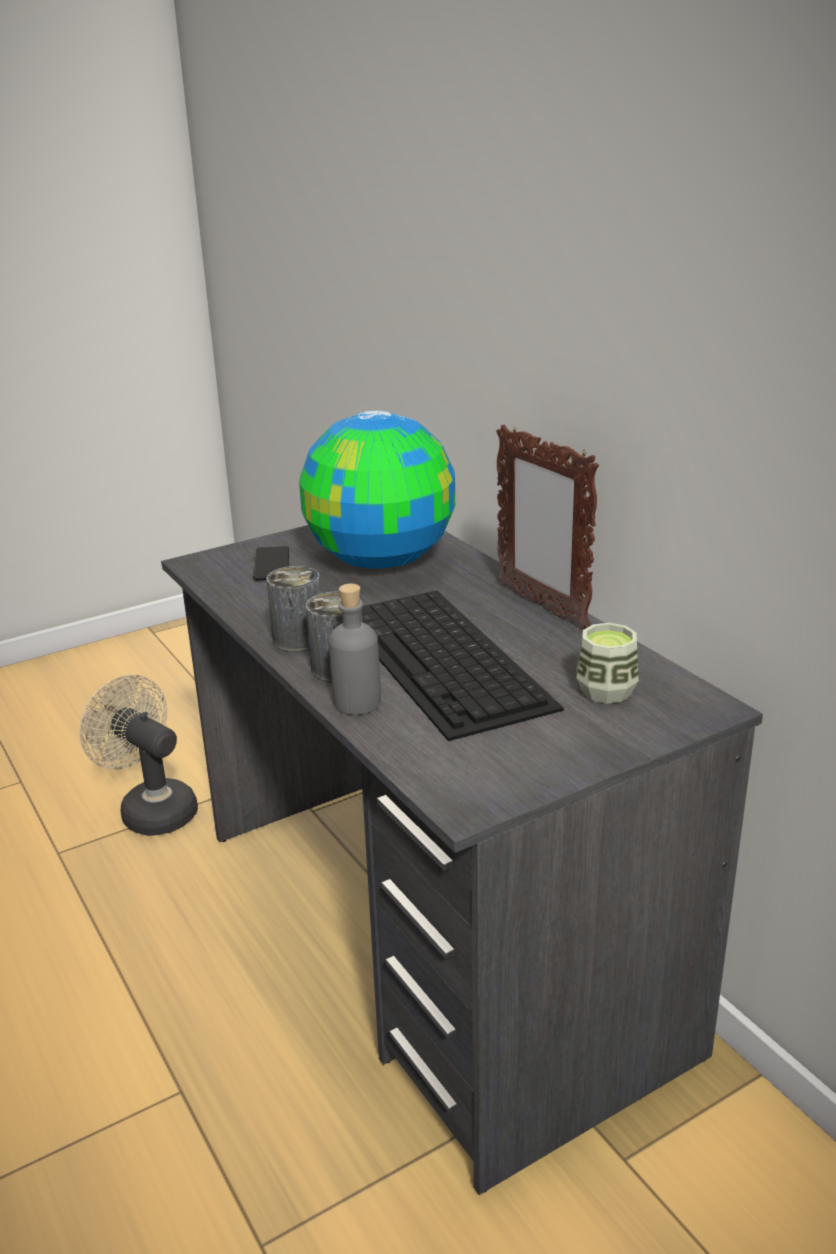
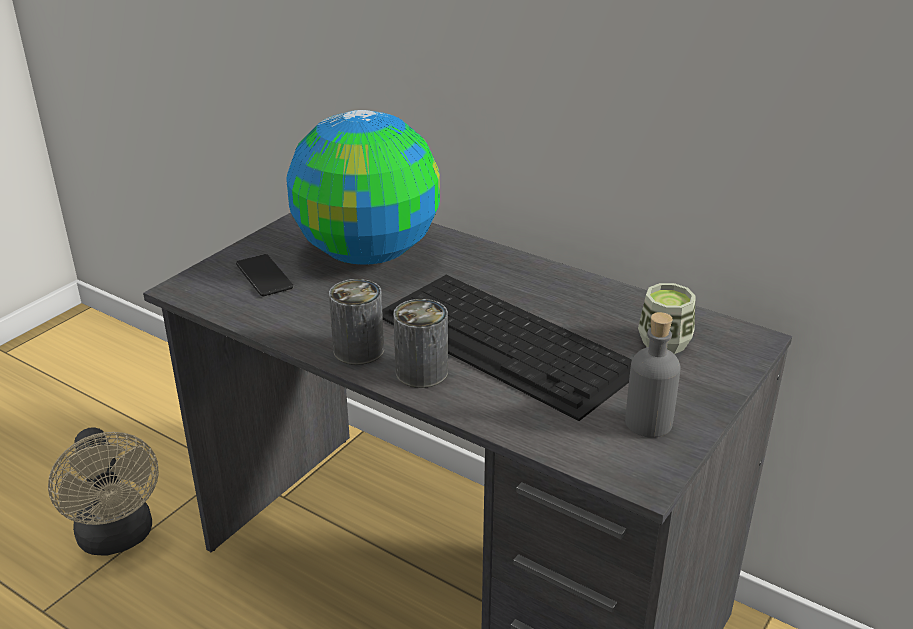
camera: 25 degrees left, 5 degrees up
(151, 809) = (118, 538): beige fan -> beige fan turned 135 degrees counterclockwise
(357, 703) = (469, 403): grey bottle -> grey bottle (648, 423)
(541, 606) = (546, 272): picture frame -> none

